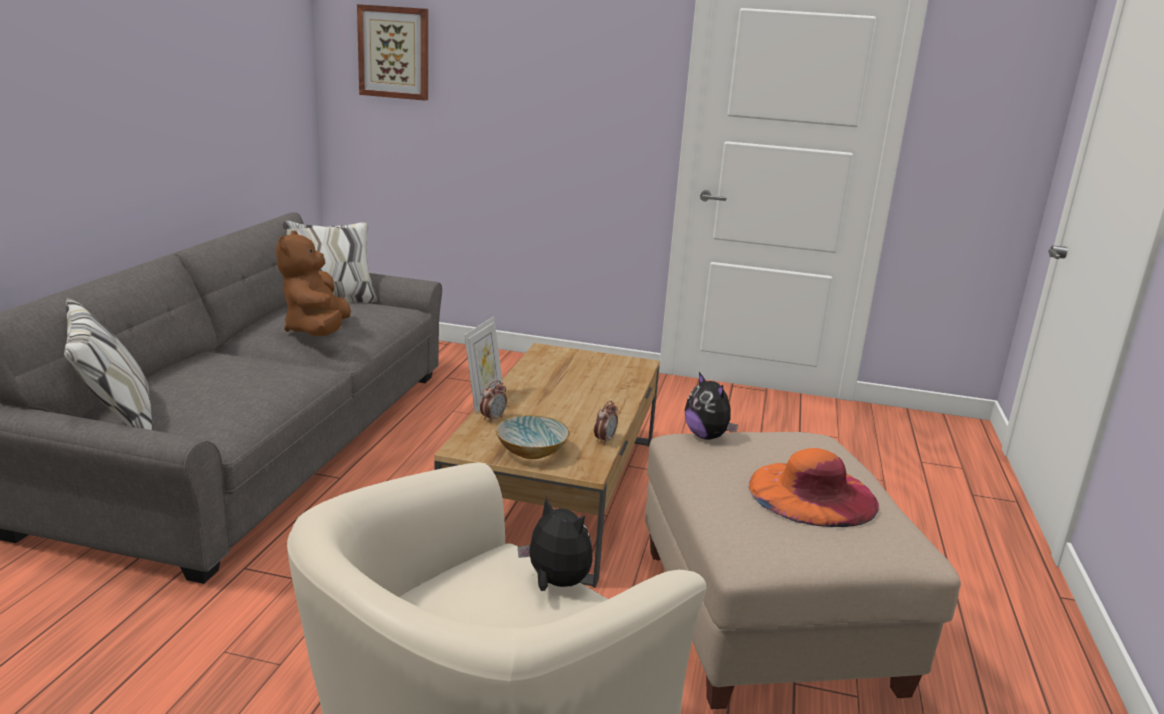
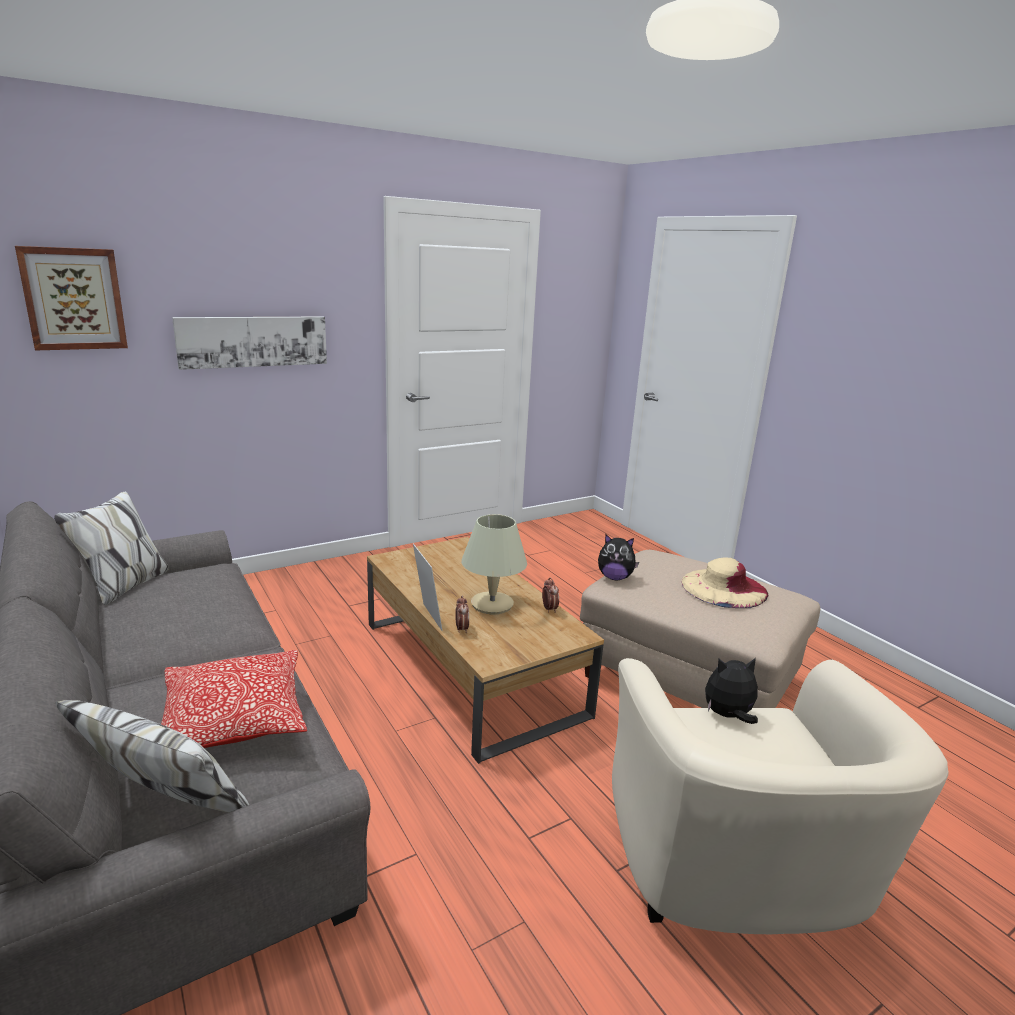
camera: 45 degrees left, 0 degrees up
(225, 390) = (234, 718): none -> pillow
(317, 331) = (194, 621): brown plush toy -> none
(532, 451) = (530, 640): bowl -> none
(537, 107) = (253, 341): none -> picture
(560, 414) = (492, 604): none -> beige table lamp
(812, 493) = (724, 587): orange hat -> beige hat

